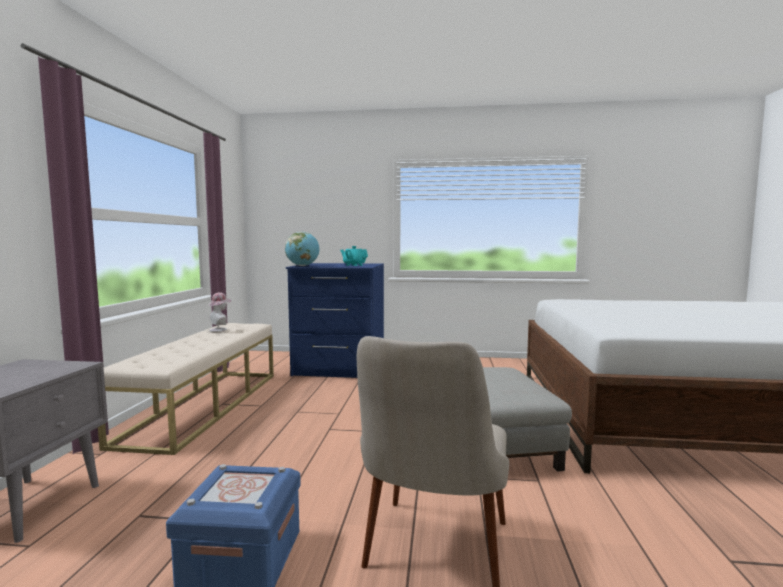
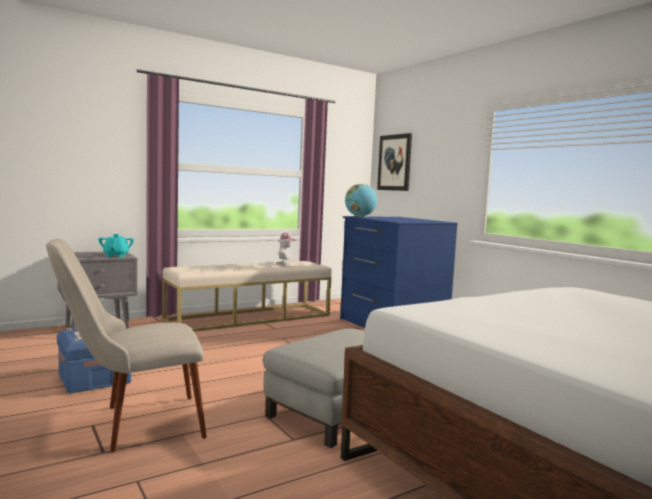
camera: 50 degrees right, 0 degrees up
(281, 209) = (394, 162): none -> picture
(354, 265) = (403, 220): turquoise teapot -> turquoise teapot (116, 256)

